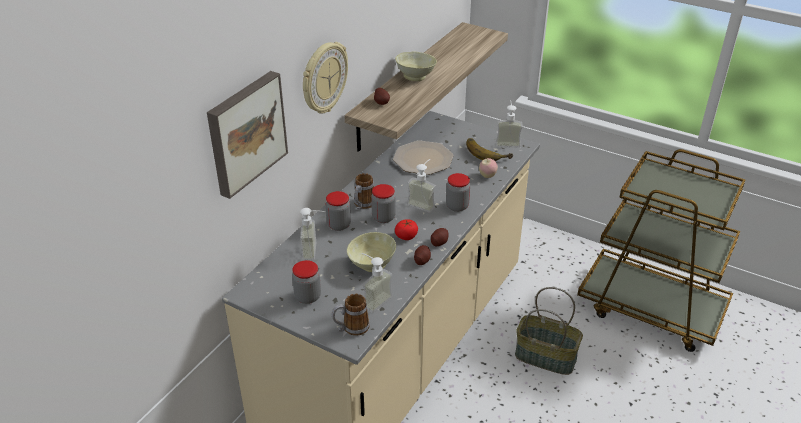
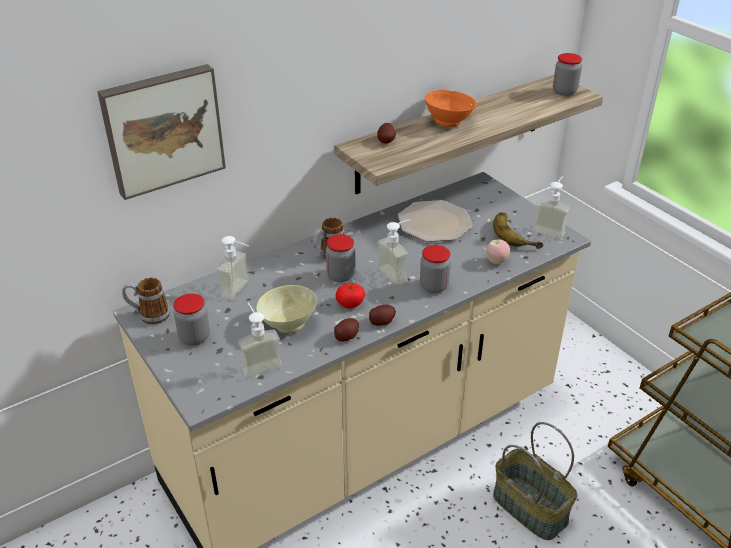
camera: 25 degrees right, 0 degrees up
(323, 78) = (299, 92): wall clock -> none
(339, 225) = (287, 269): jar -> jar (564, 91)
(351, 328) = (211, 388): mug -> mug (149, 315)
(416, 77) = (449, 122): beige bowl -> orange bowl

